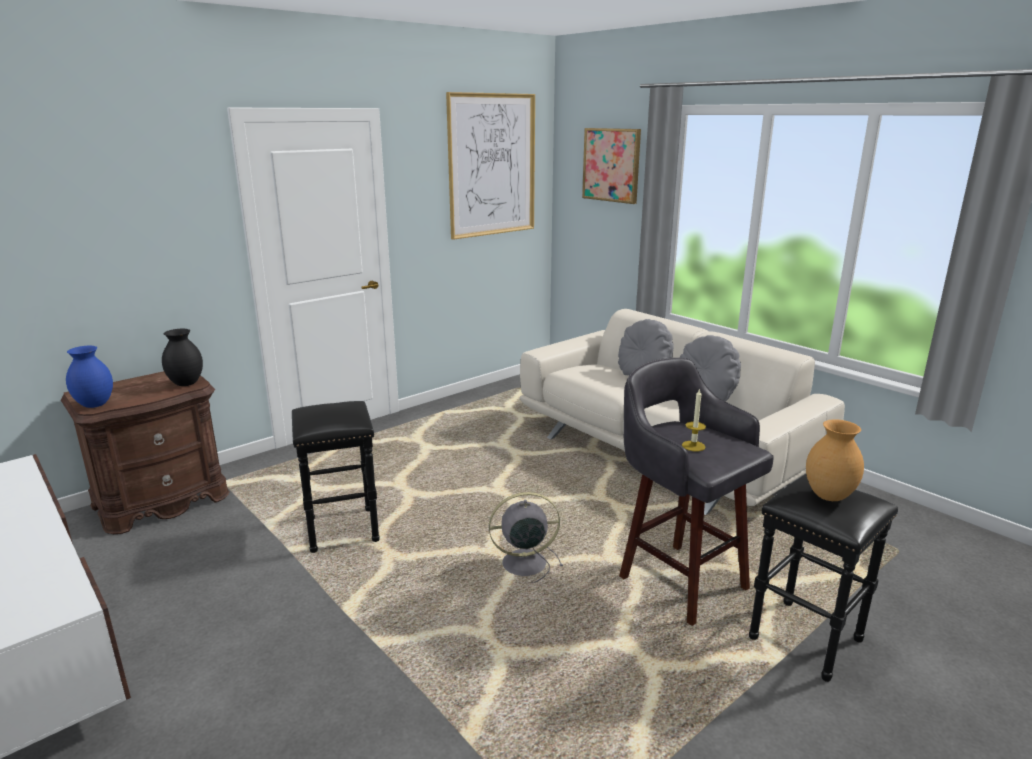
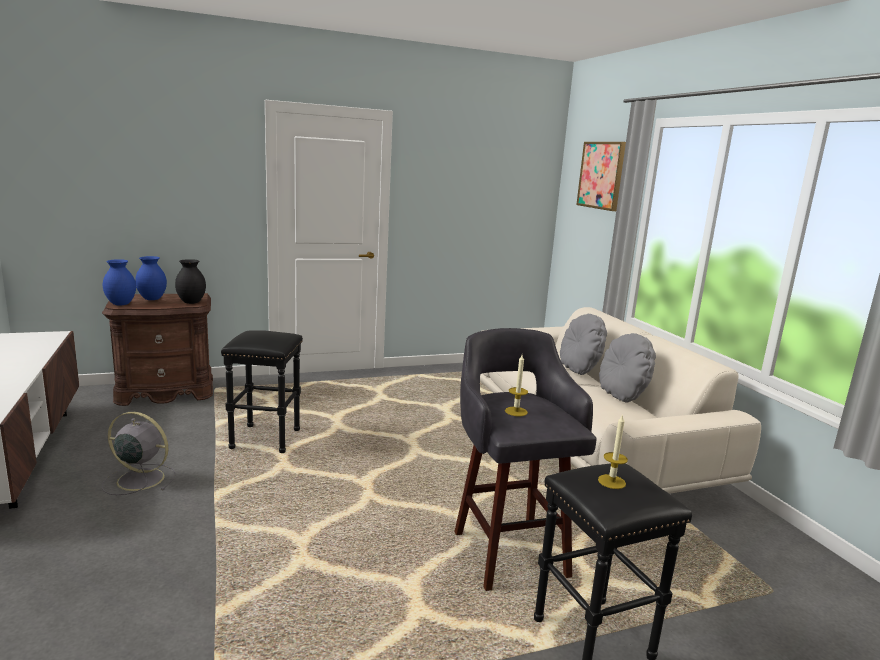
camera: 20 degrees right, 5 degrees down
(127, 389) = (151, 299): none -> blue vase
(492, 165) = (496, 169): picture -> none
(521, 563) = (379, 499): grey fan -> grey fan (139, 479)
(828, 496) = (611, 481): brown vase -> candle

